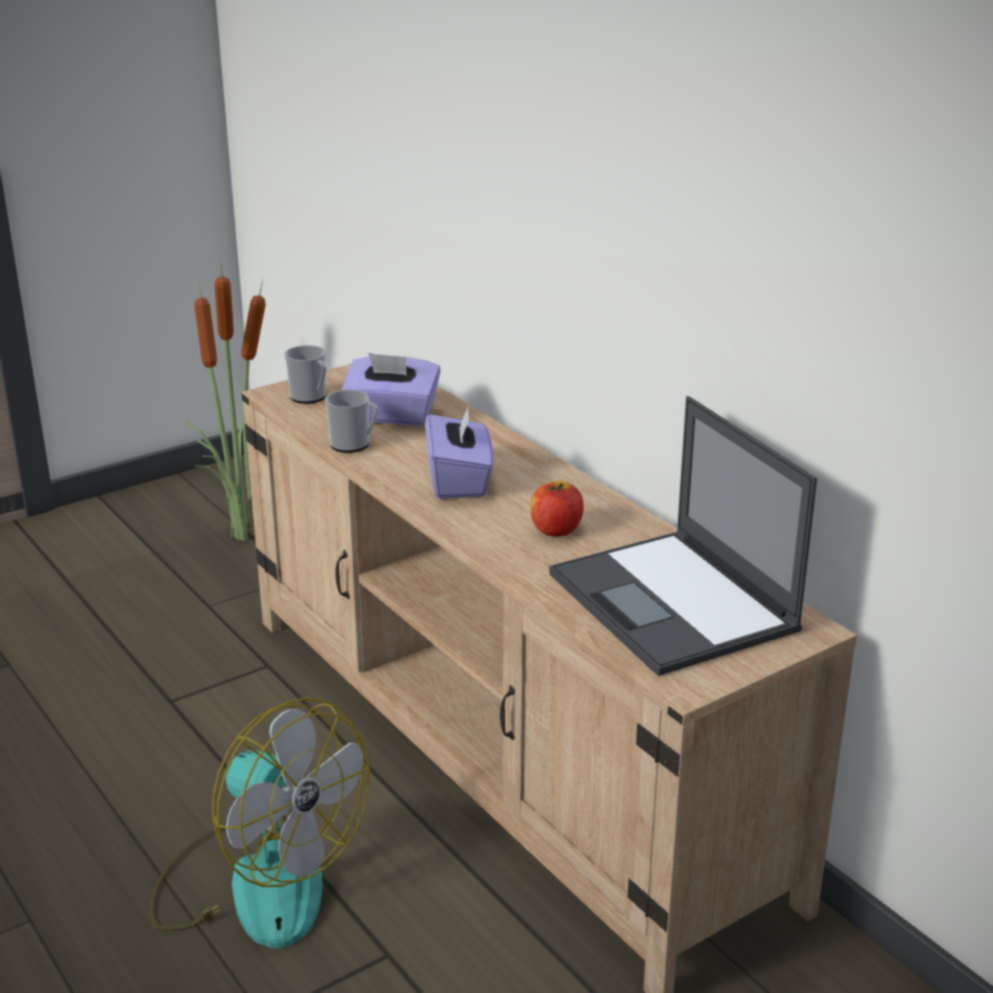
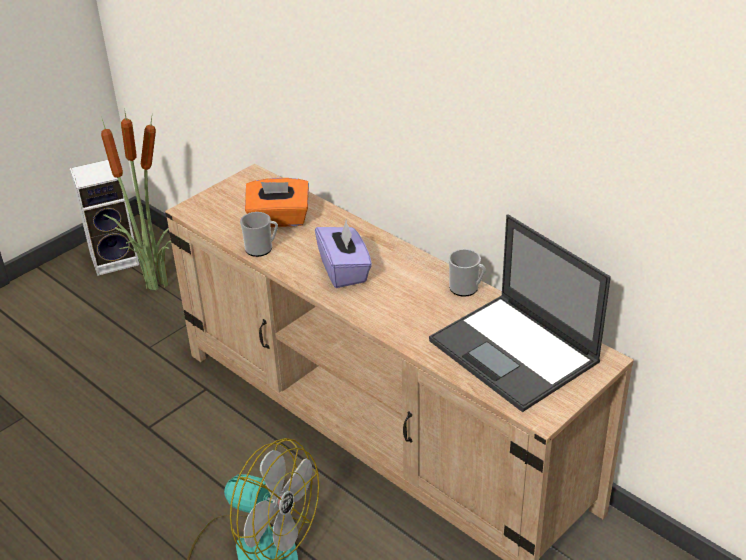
camera: 10 degrees left, 10 degrees up
(204, 498) = (116, 258): none -> speaker
(311, 397) = (216, 210): mug -> mug (467, 289)
(392, 416) = (279, 219): purple tissue box -> orange tissue box
(556, 529) = (421, 303): apple -> none

